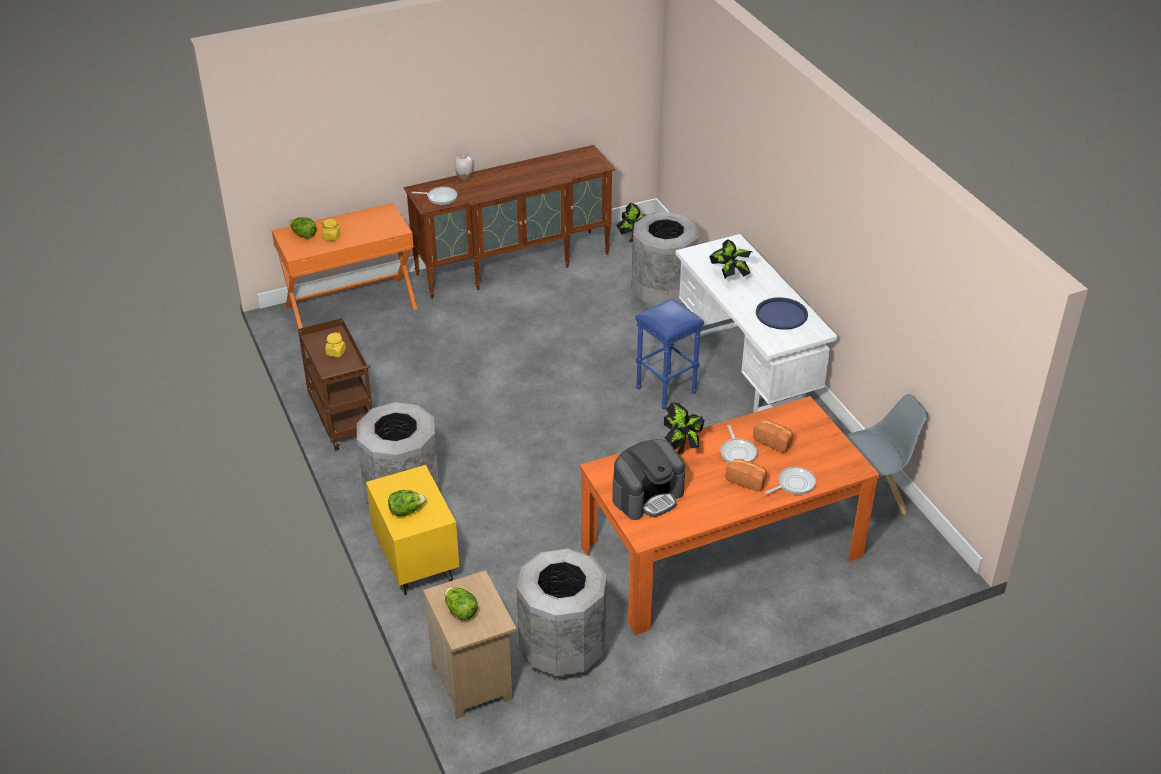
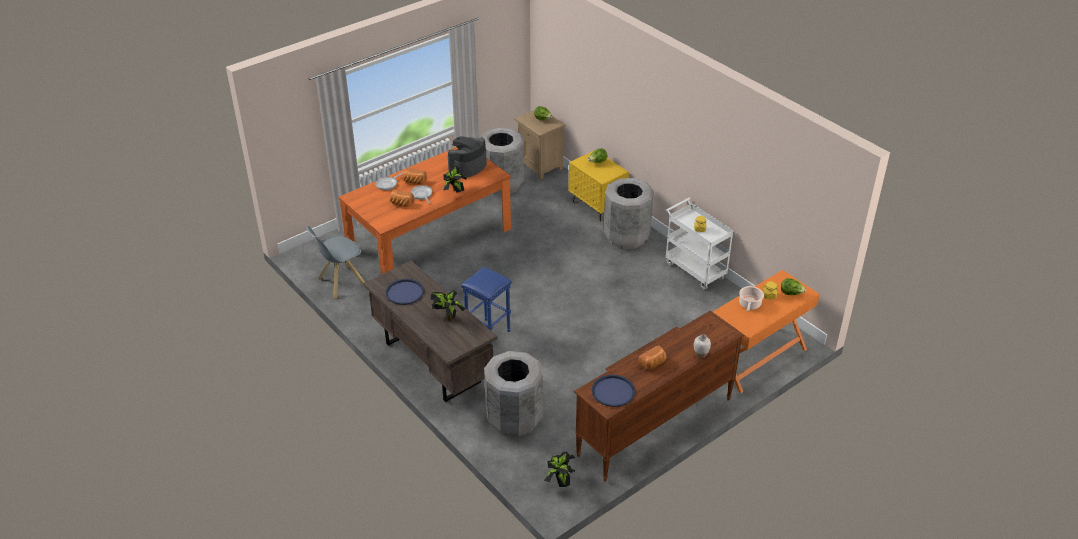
camera: 165 degrees right, 0 degrees up
(343, 423) = (693, 271): brown cart -> white cart
(363, 231) = (749, 305): none -> cooking pot
(440, 197) = (706, 328): frying pan -> none
(520, 177) = (653, 364): none -> bread
(575, 162) = (613, 391): none -> blue tray
(747, 367) = (431, 362): white desk -> brown desk

